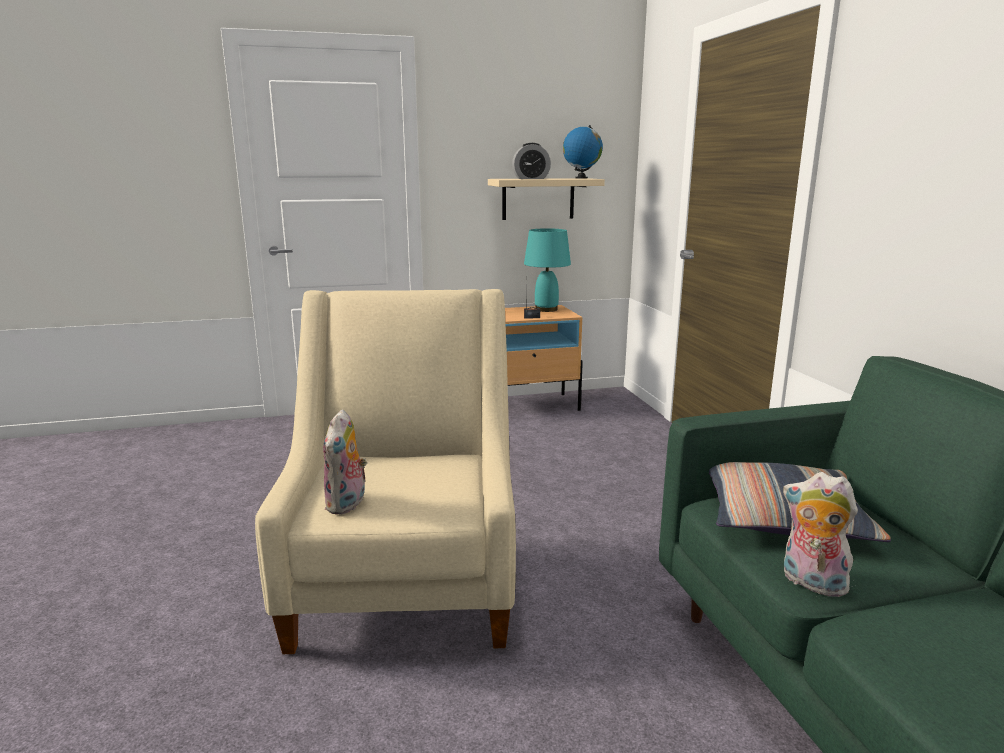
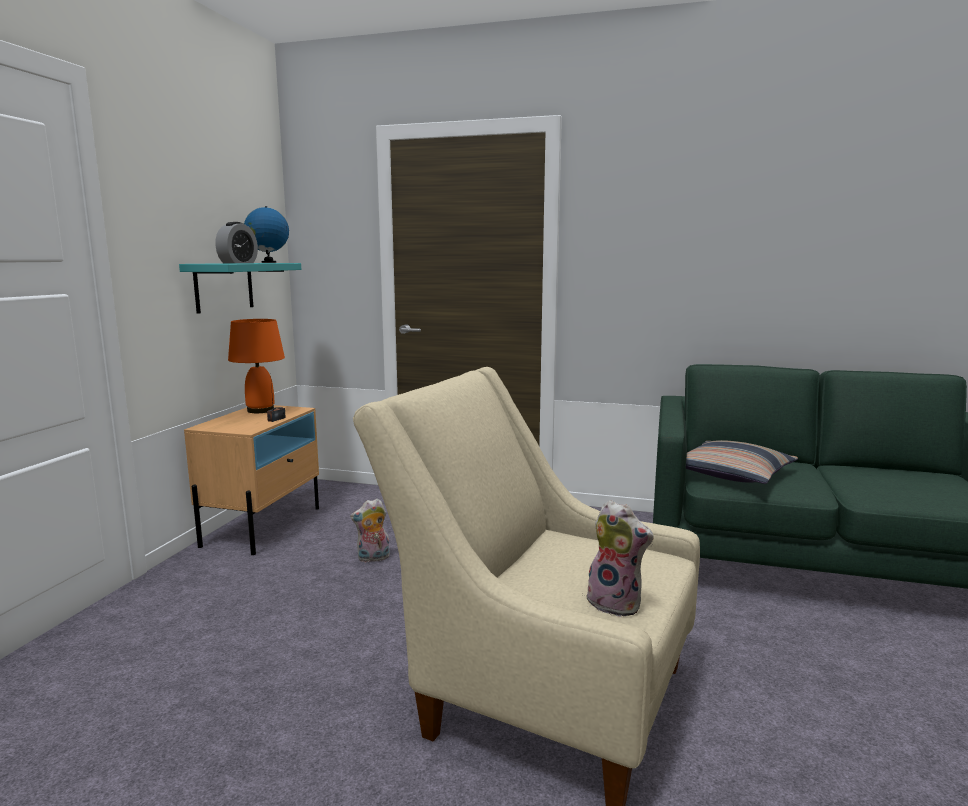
camera: 60 degrees left, 5 degrees down
(538, 199) = (224, 286): beige shelf -> turquoise shelf
(545, 309) = (260, 410): turquoise table lamp -> orange table lamp
(810, 583) = (813, 492): plush toy -> plush toy (373, 558)

